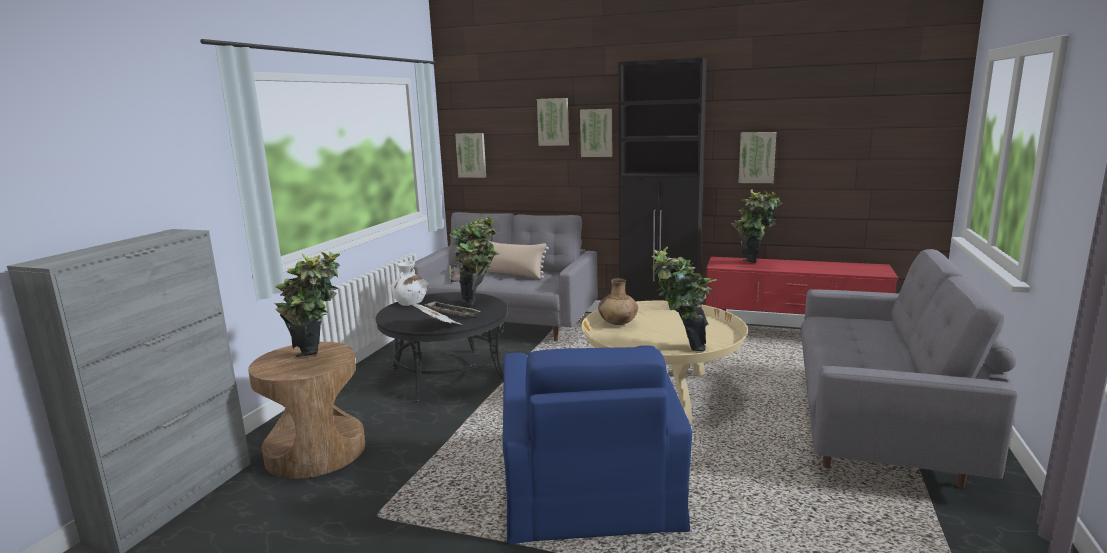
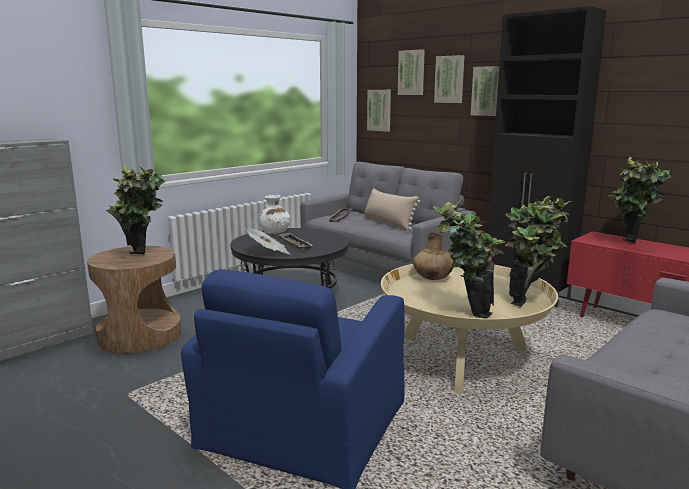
camera: 25 degrees right, 0 degrees up
(478, 300) = (328, 238): potted plant -> potted plant (530, 300)
(757, 157) = (656, 123): picture -> picture (412, 72)

